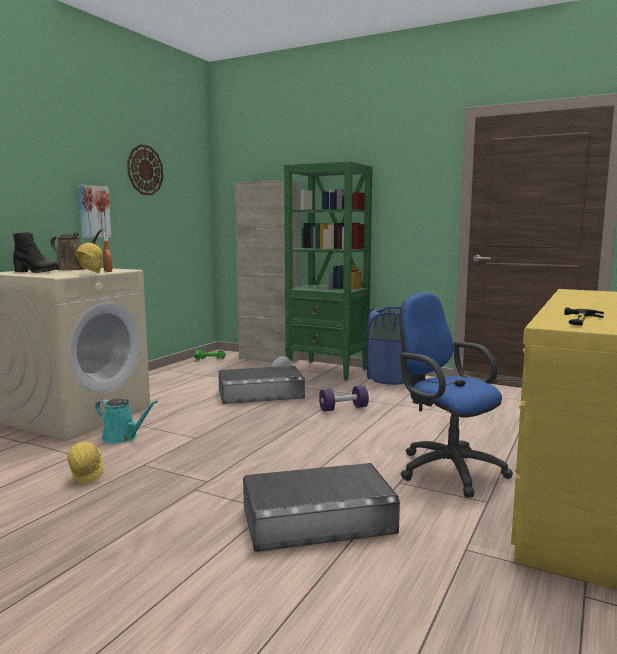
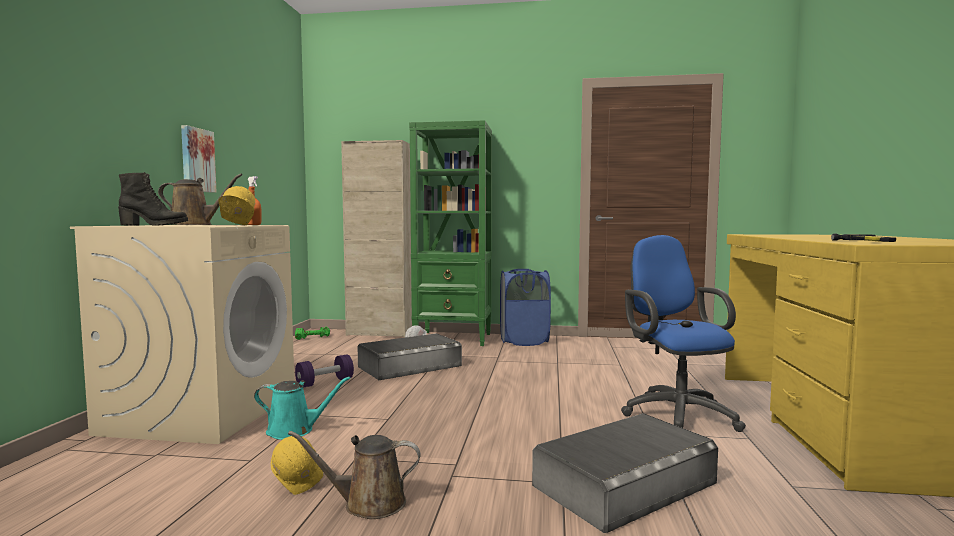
camera: 20 degrees left, 5 degrees down
(118, 499) = (368, 504): none -> brown watering can
(145, 170) = (246, 119): wall clock -> none
(343, 408) = (512, 371): purple dumbbell -> purple dumbbell (325, 382)
(445, 469) = (675, 414): blue office chair -> blue office chair turned 45 degrees clockwise

